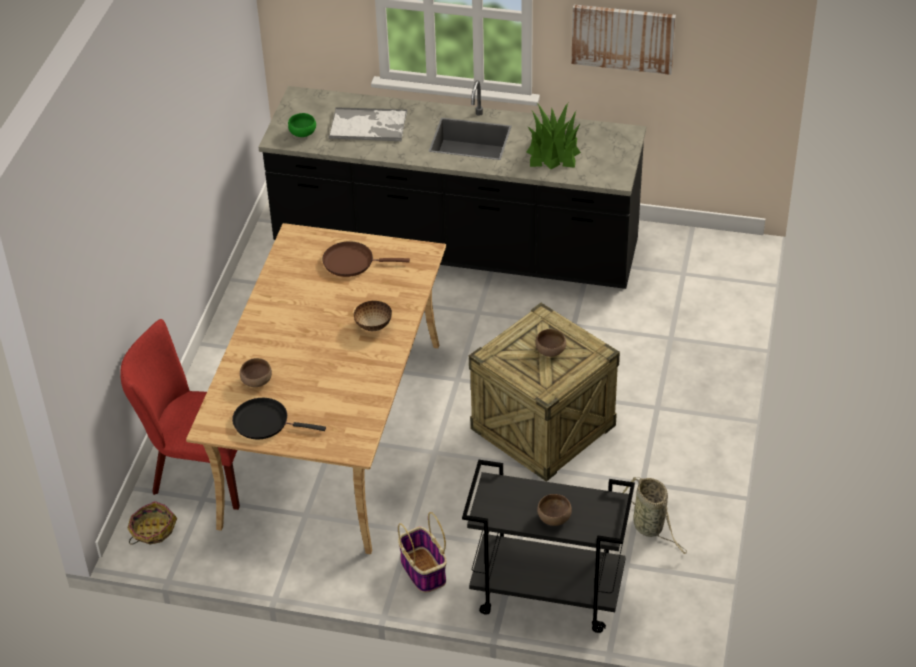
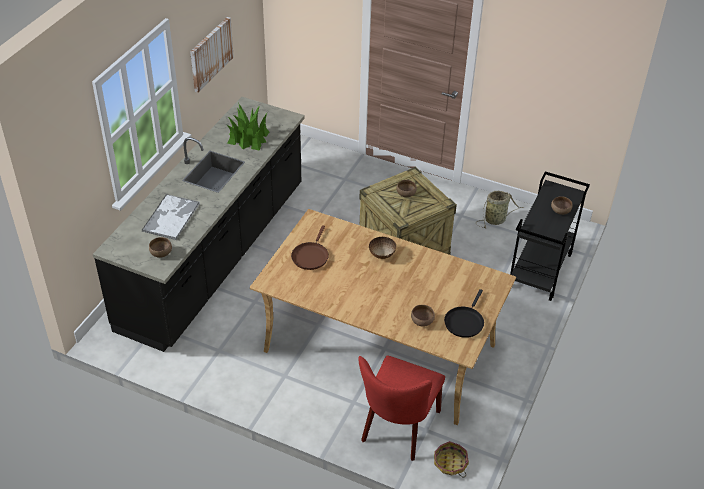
camera: 80 degrees left, 0 degrees up
(303, 133) = (161, 253): green bowl -> brown bowl
(422, 570) = (512, 322): basket -> none

